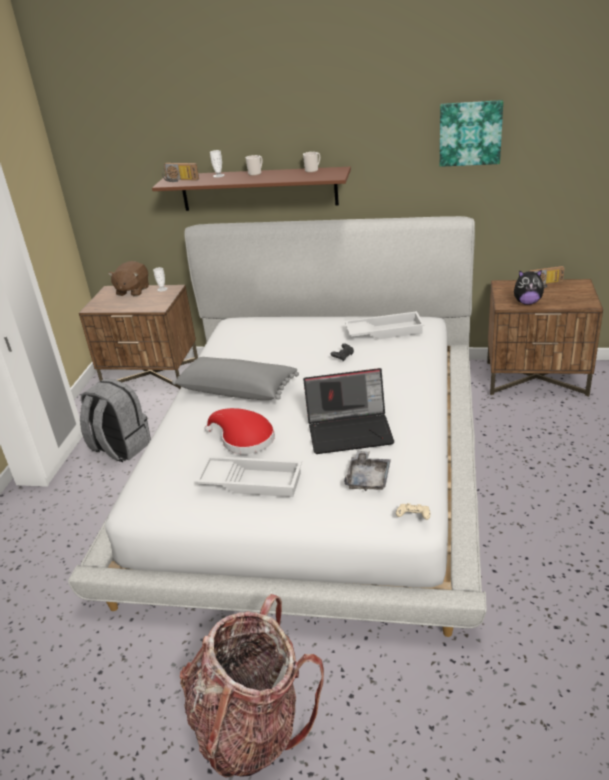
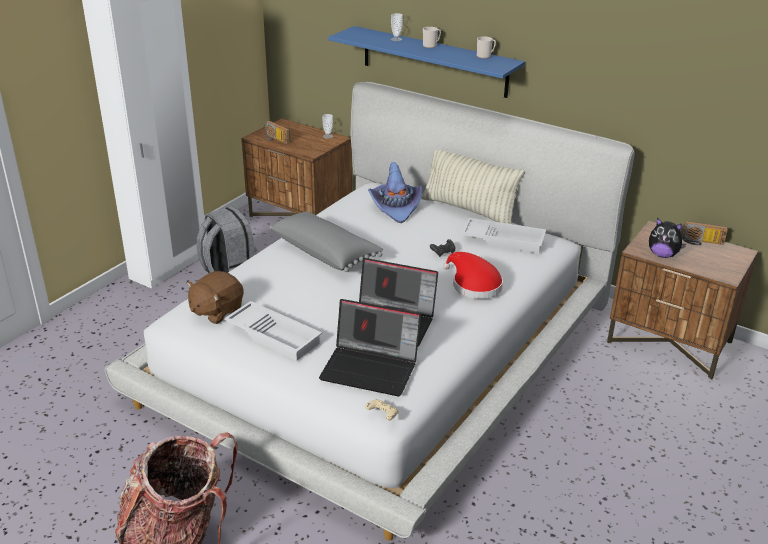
camera: 20 degrees right, 0 degrees up
(132, 291) = (301, 130): brown plush toy -> brown plush toy (216, 311)
(180, 180) = (358, 35): radio -> radio (275, 139)
(244, 439) = (296, 298): red hat -> red hat (473, 285)
(258, 189) = (434, 61): brown shelf -> blue shelf
(268, 332) = (396, 206): none -> purple hat
(333, 317) = (469, 210): none -> pillow
(368, 478) = (371, 368): grey tray -> laptop
(470, 133) = (650, 57): picture -> none

